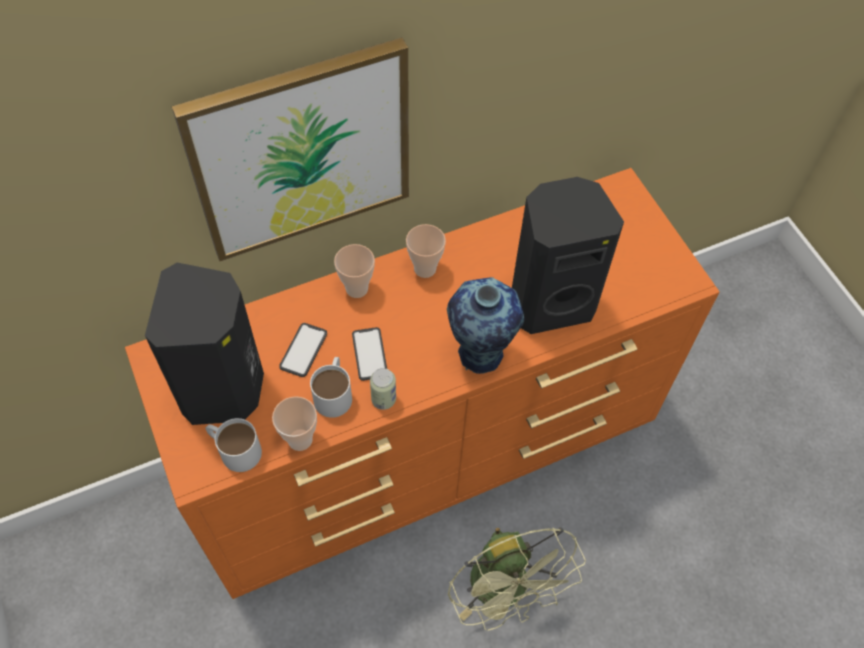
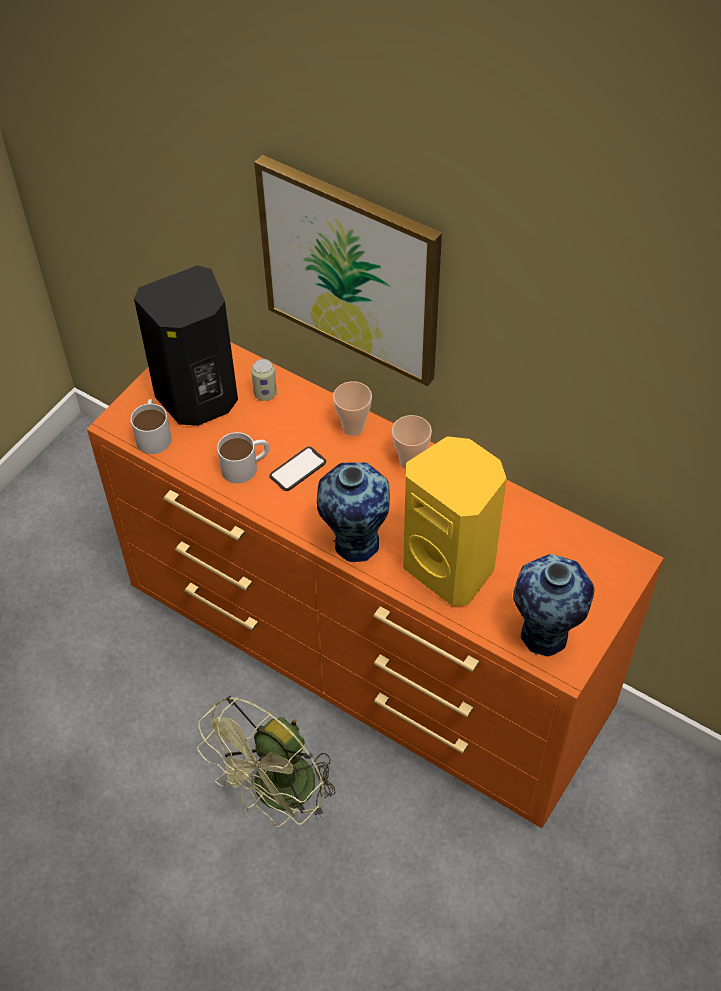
camera: 60 degrees right, 5 degrees down
(300, 439) = (189, 468): cup -> none
(303, 350) = (269, 426): phone -> none
(383, 399) = (263, 501): can -> can (265, 394)
(550, 301) = (451, 567): black speaker -> yellow speaker
(655, 279) = (544, 637): none -> vase

